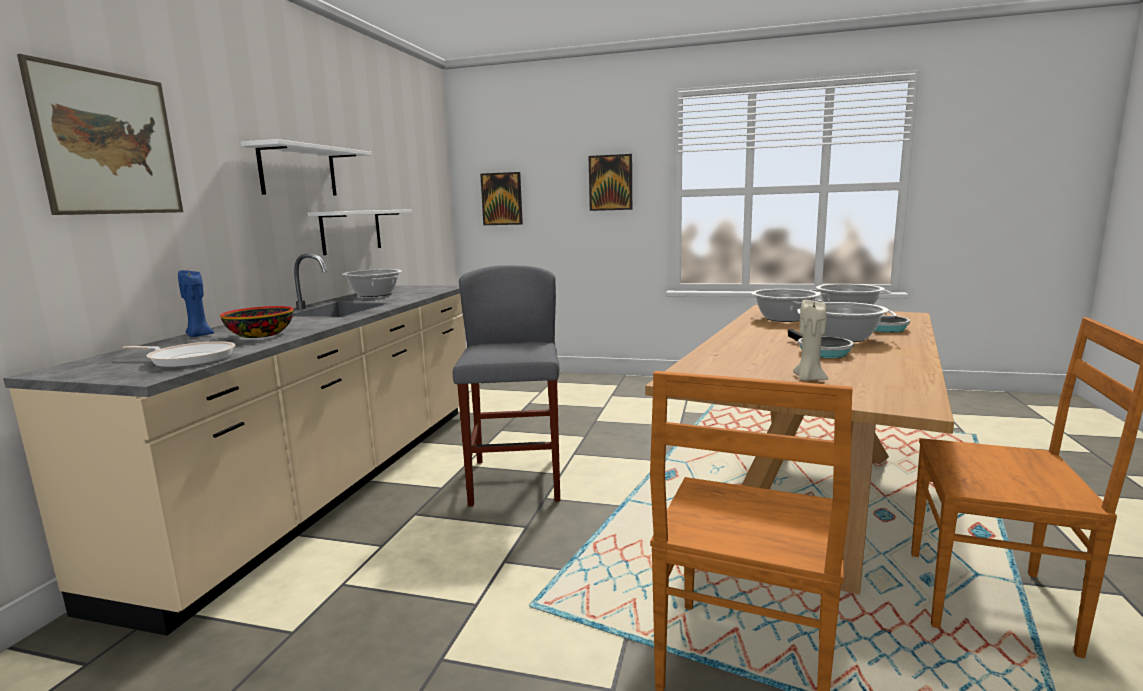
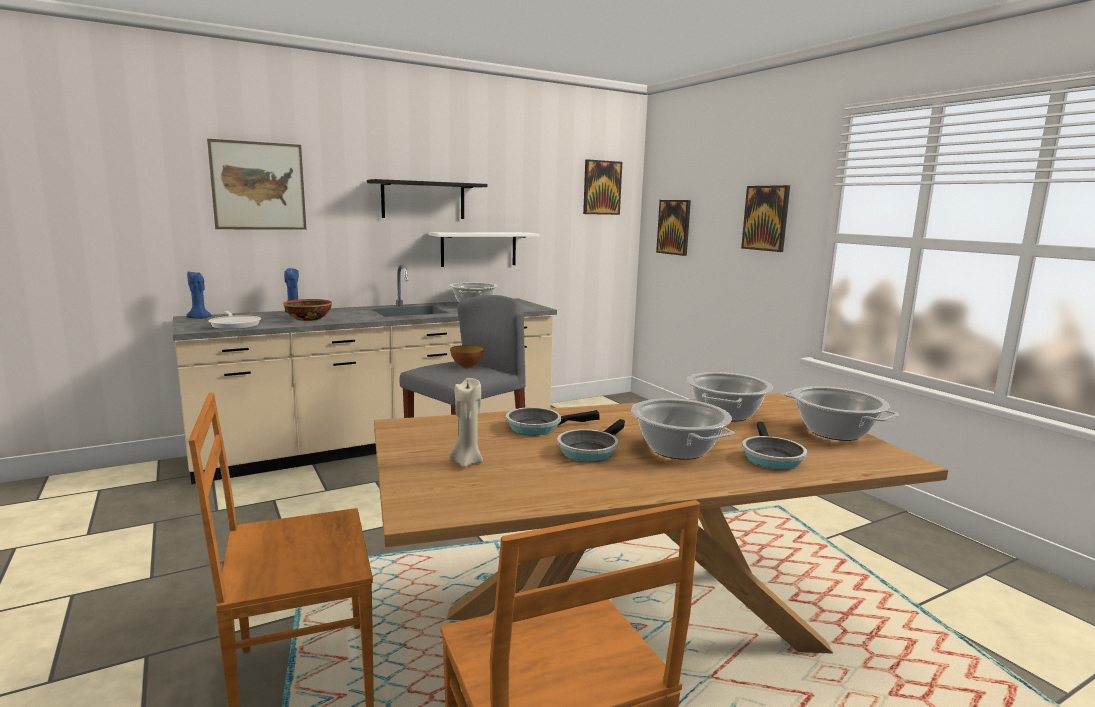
camera: 45 degrees right, 0 degrees up
(78, 368) = (199, 318): none -> blue candle
(298, 171) = (423, 200): white shelf -> black shelf
(427, 161) = (602, 187): none -> picture
(510, 344) = (467, 367): none -> bowl
(748, 352) = (538, 427): none -> frying pan

